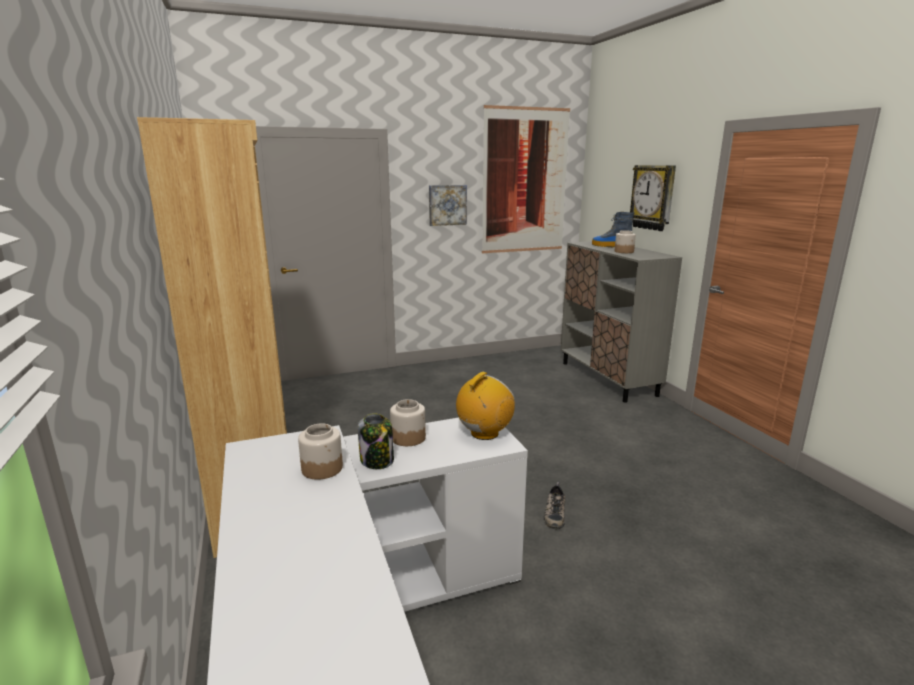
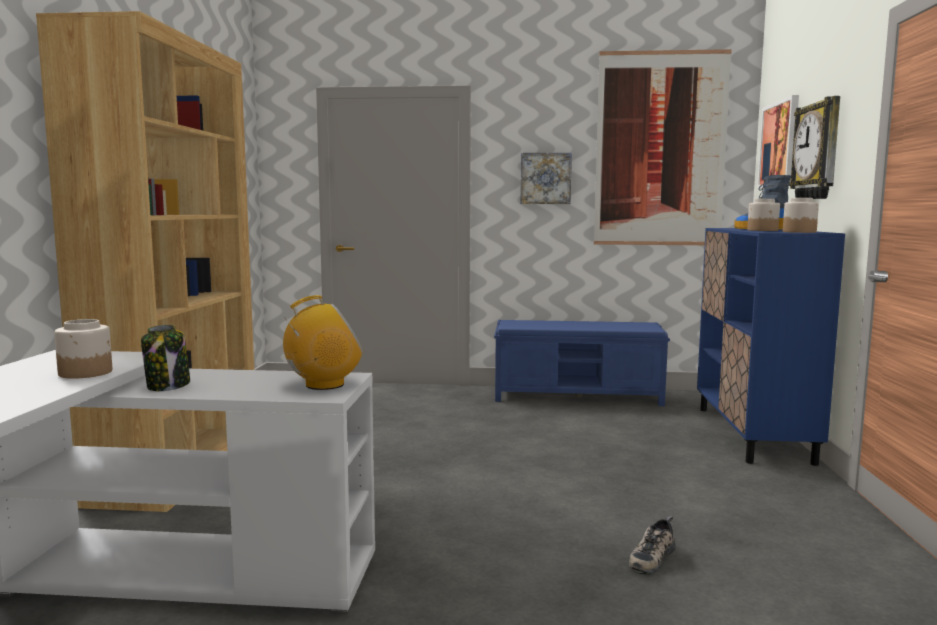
camera: 25 degrees right, 10 degrees down
(408, 438) = (237, 377): jar -> jar (799, 232)
(480, 364) = (578, 396): none -> blue bench
(554, 513) = (483, 557): shoe -> shoe (651, 557)
(608, 379) = (752, 434): grey cabinet -> blue cabinet
(611, 184) = (779, 144): none -> picture

